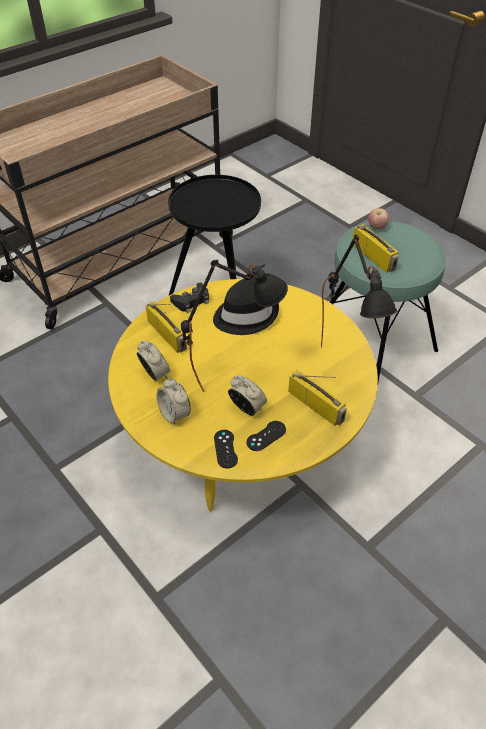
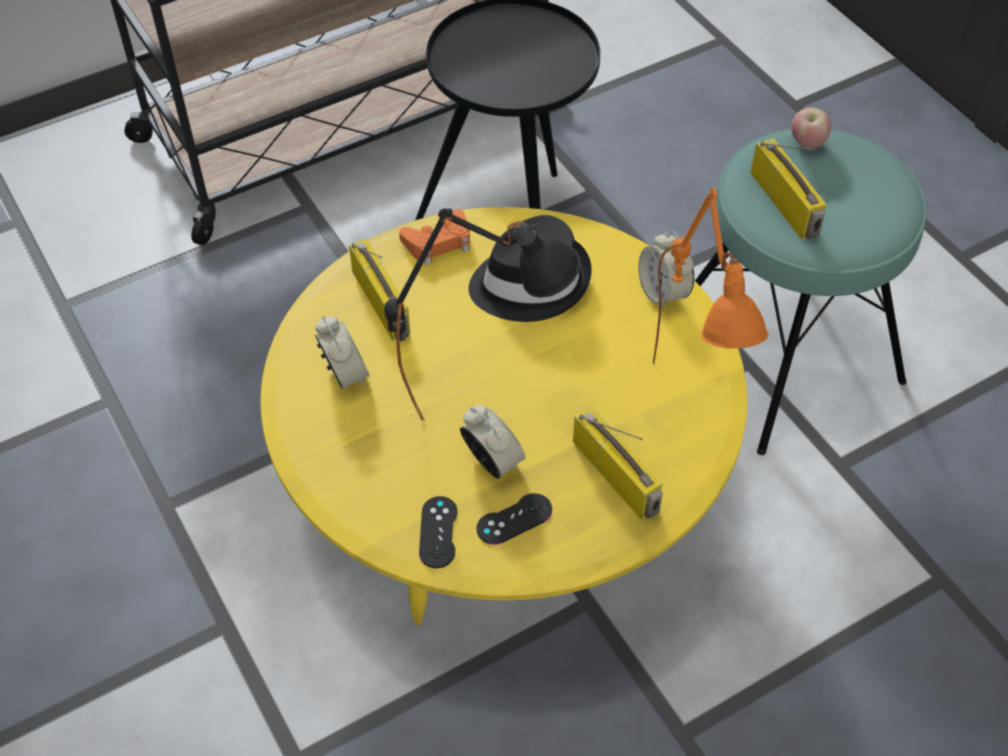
camera: 10 degrees right, 5 degrees up
(174, 414) = (364, 455): alarm clock -> alarm clock (663, 293)
(191, 301) = (438, 243): black game controller -> orange game controller
(346, 365) = (690, 407): black table lamp -> orange table lamp

